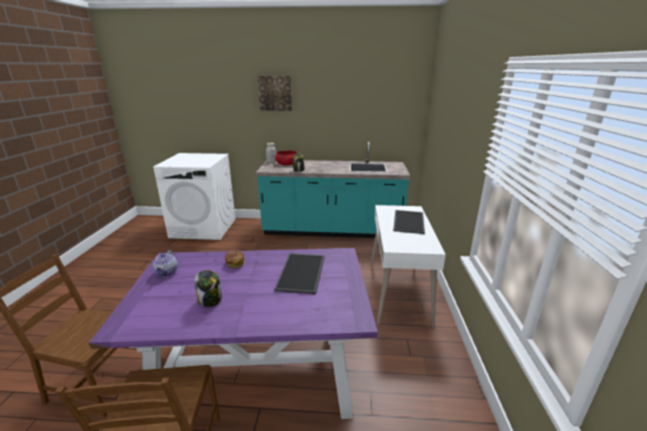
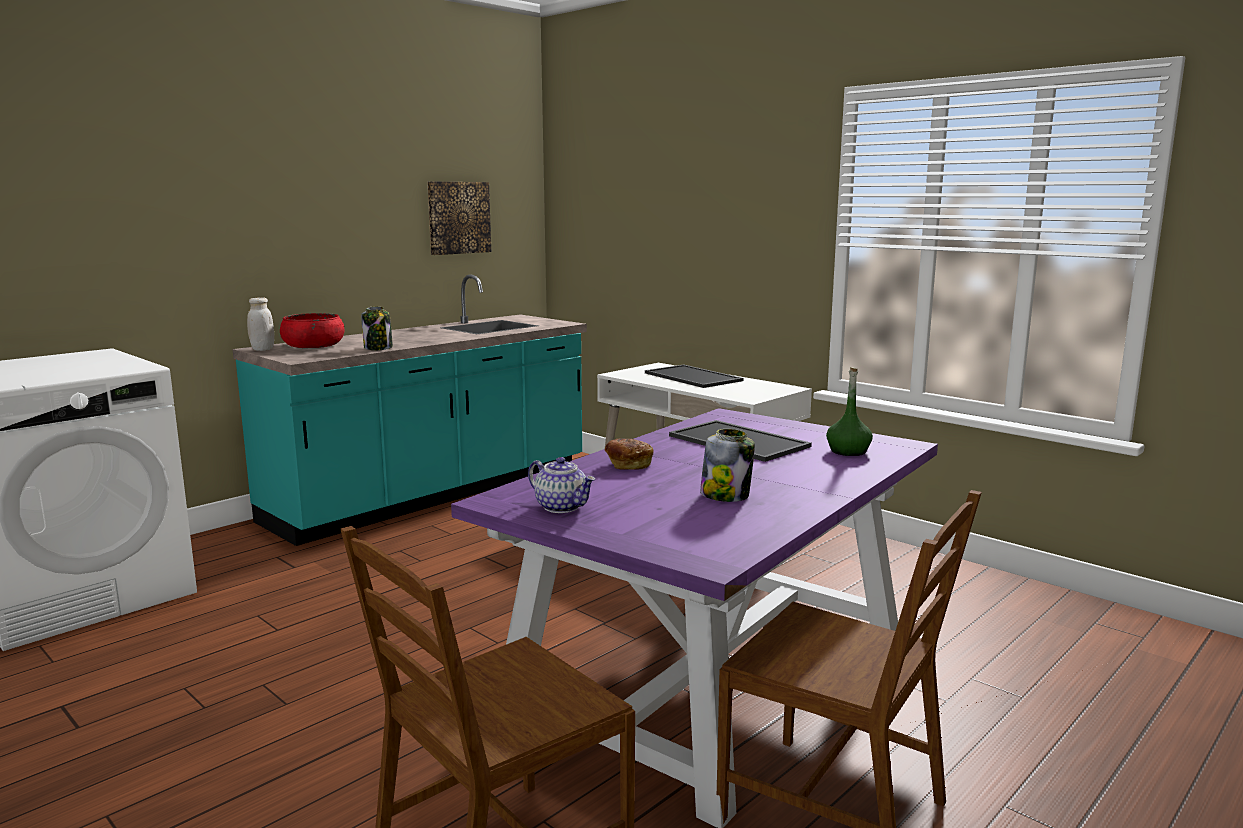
camera: 50 degrees left, 10 degrees down
(275, 93) = (243, 171): picture -> picture (458, 217)
(320, 307) = (848, 451): none -> green bottle

